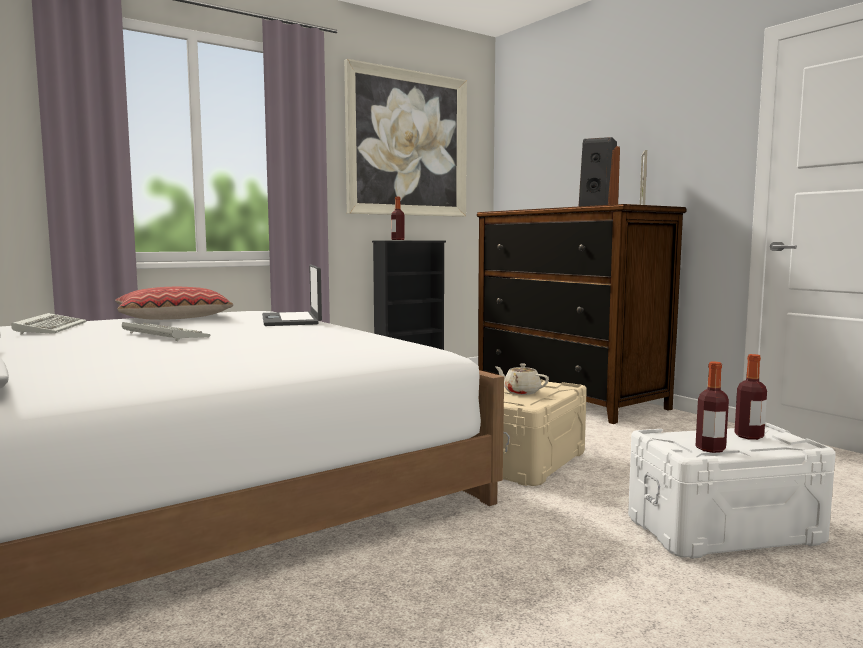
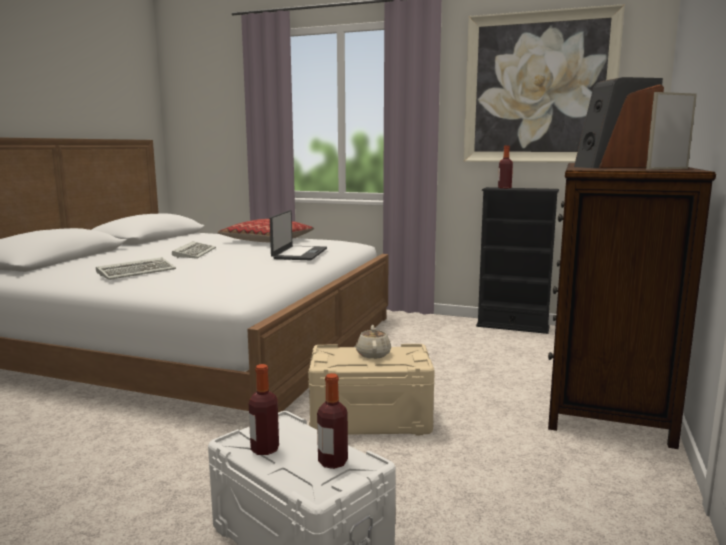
camera: 55 degrees right, 5 degrees up
(51, 328) = (197, 238): keyboard -> keyboard (138, 272)
(292, 320) = (299, 254): laptop -> laptop turned 150 degrees clockwise

